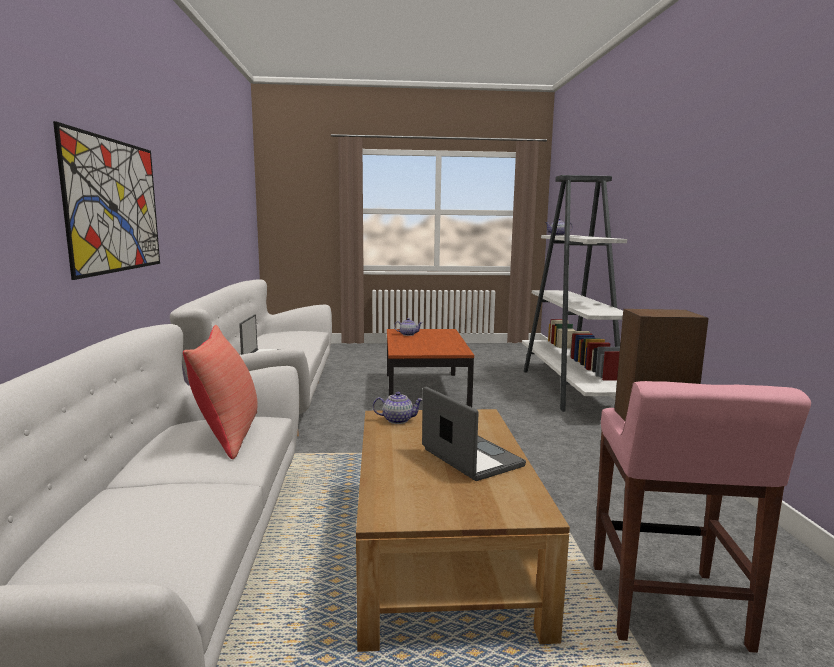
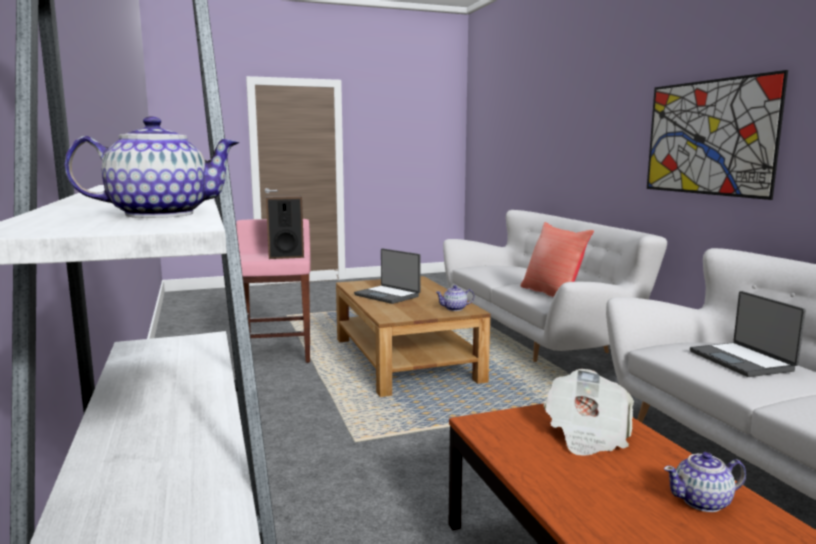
camera: 165 degrees right, 0 degrees up
(419, 346) = (587, 435): none -> newspaper

